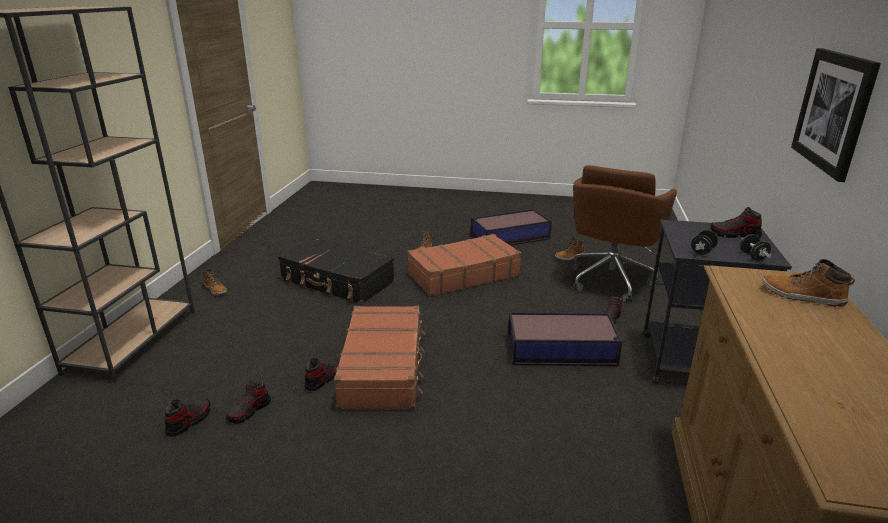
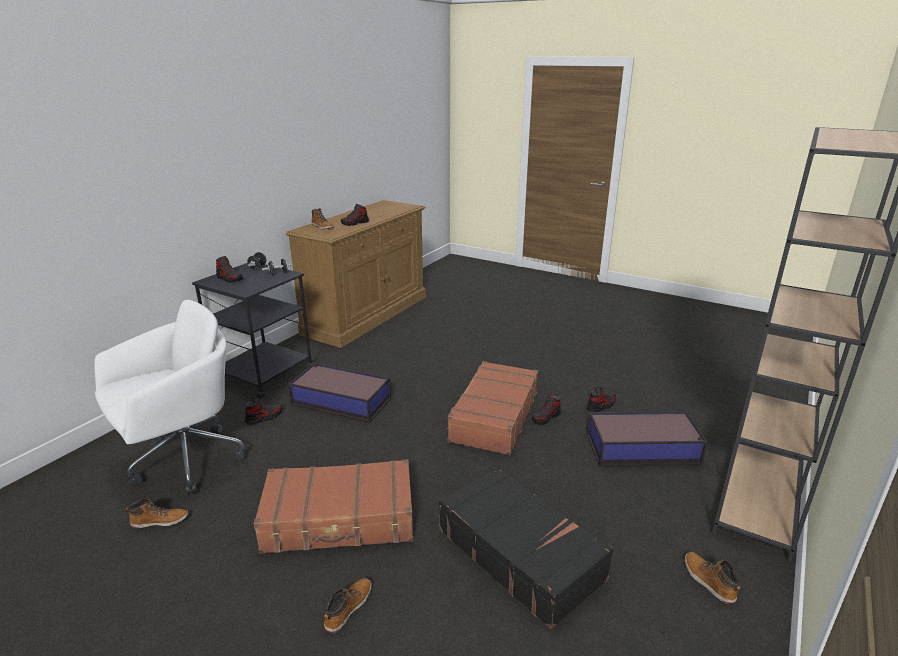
camera: 160 degrees left, 0 degrees up
(189, 422) = (644, 407): shoe -> shoe (355, 223)
(509, 237) = (170, 610): storage box -> storage box (643, 449)
(611, 280) = (183, 464): brown office chair -> white office chair
(833, 111) = (227, 165): picture -> none

